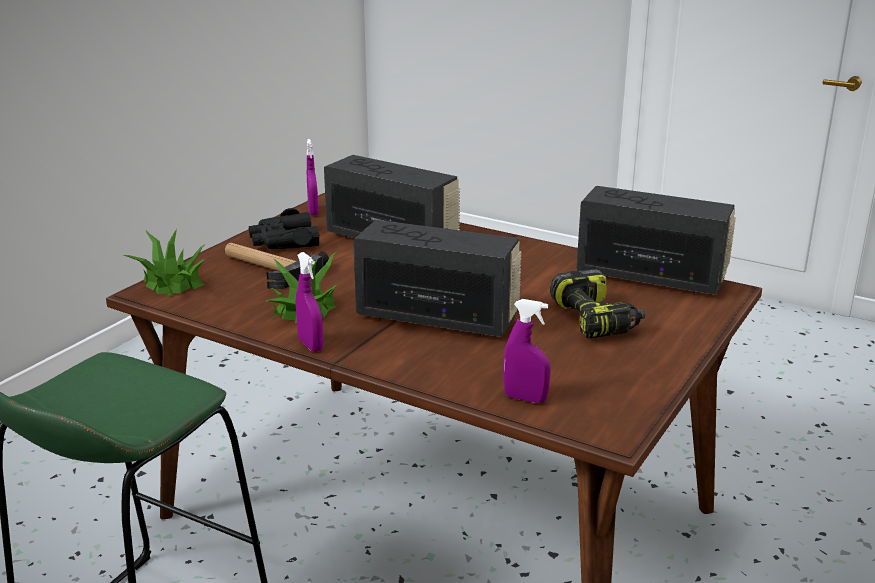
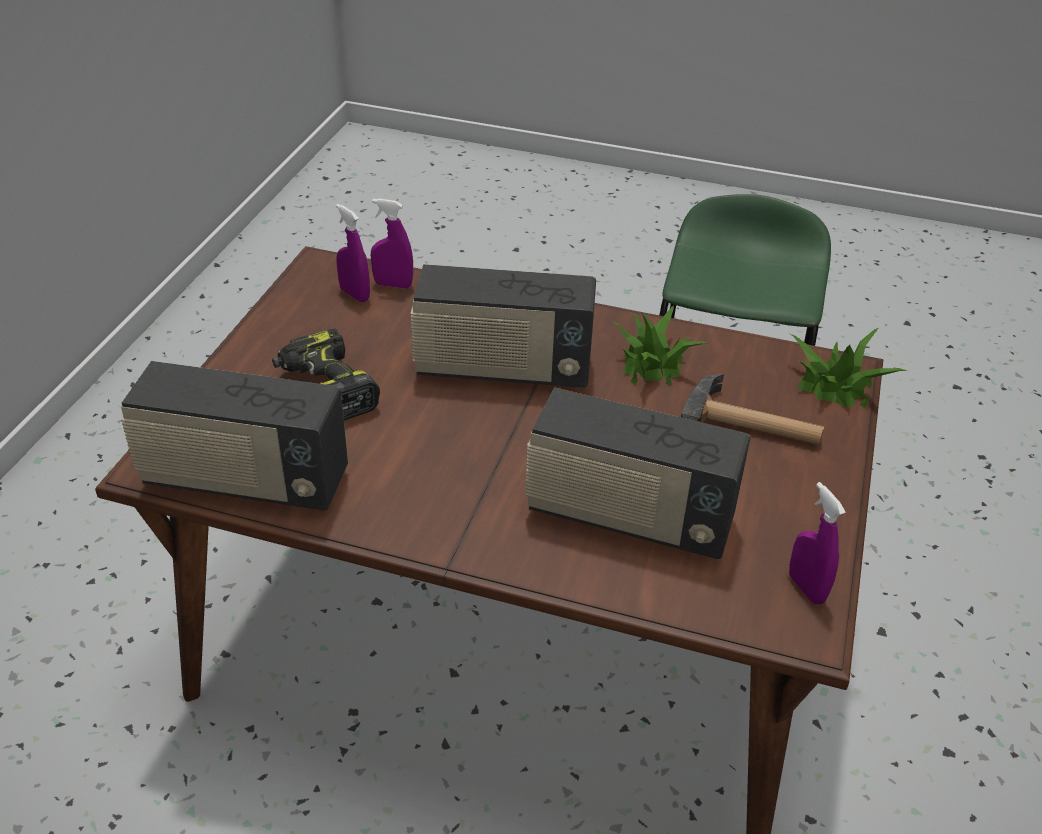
camera: 165 degrees right, 15 degrees up
(284, 241) = (781, 491): black binoculars -> none
(311, 345) = (612, 317): purple spray bottle -> purple spray bottle (354, 294)

